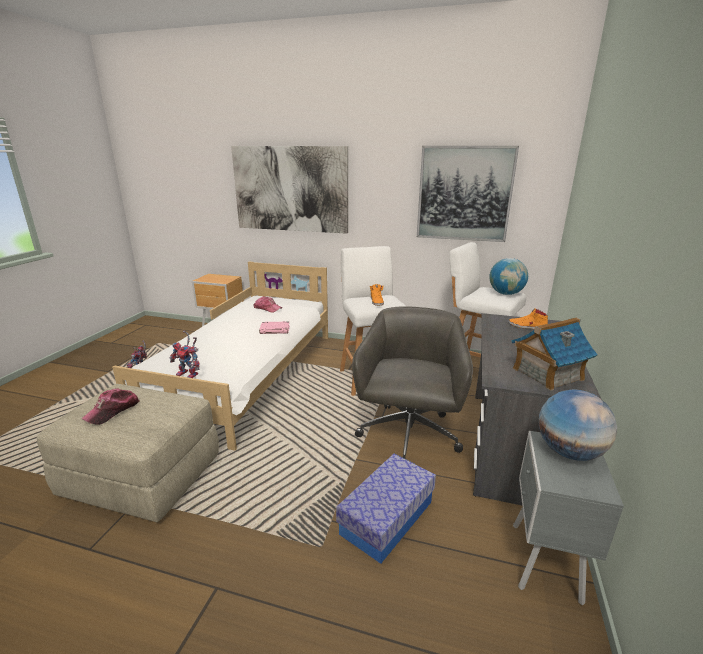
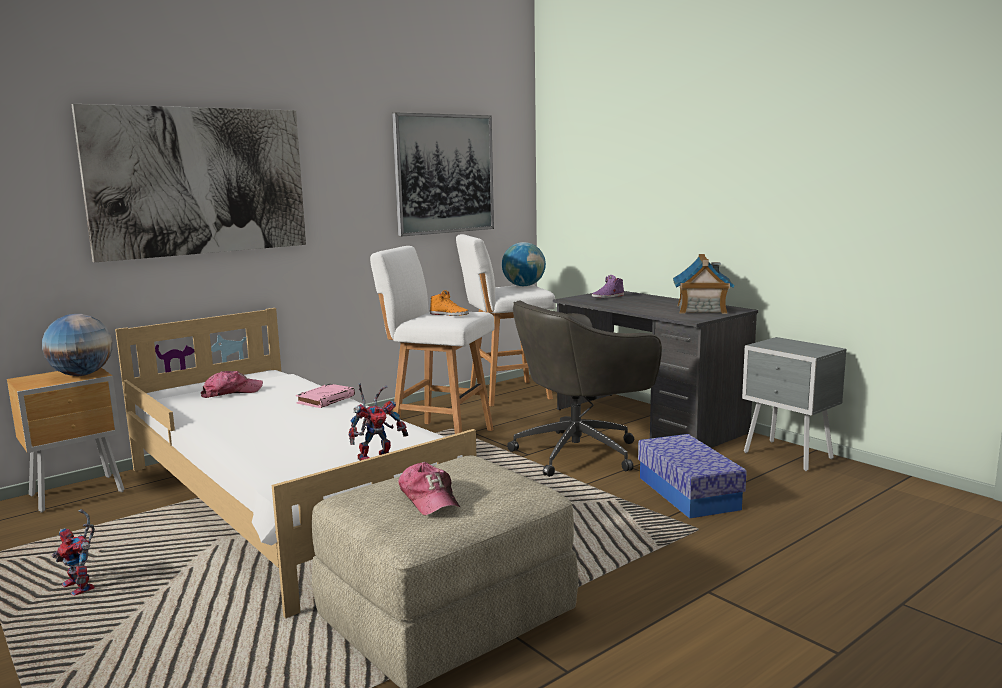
camera: 55 degrees left, 10 degrees down
(408, 436) = (580, 453): grey office chair -> grey office chair turned 75 degrees counterclockwise
(527, 326) = (608, 297): orange shoe -> purple shoe
(569, 452) = (782, 344): globe -> globe (81, 375)

